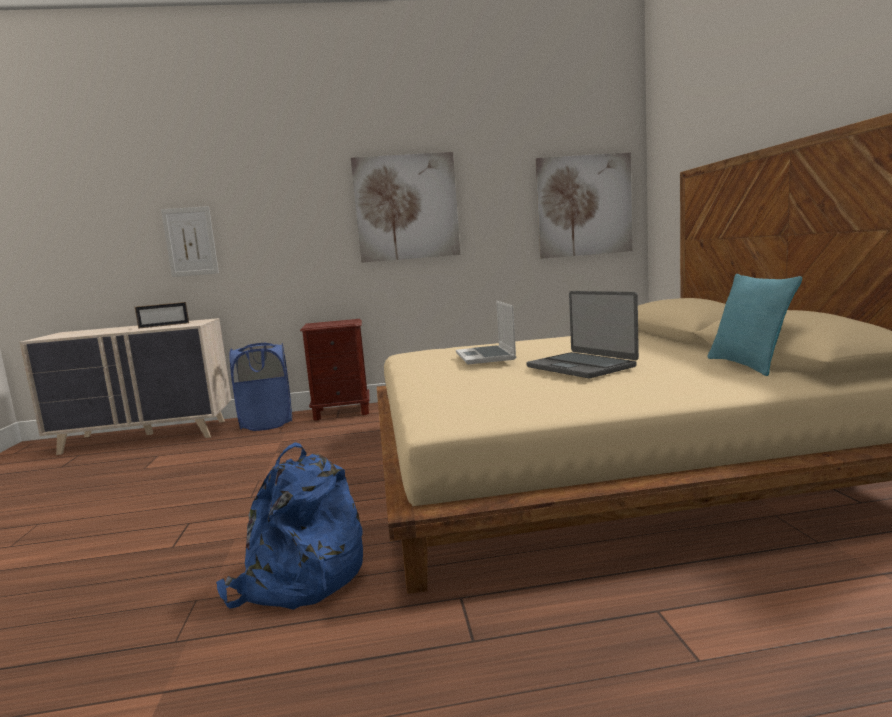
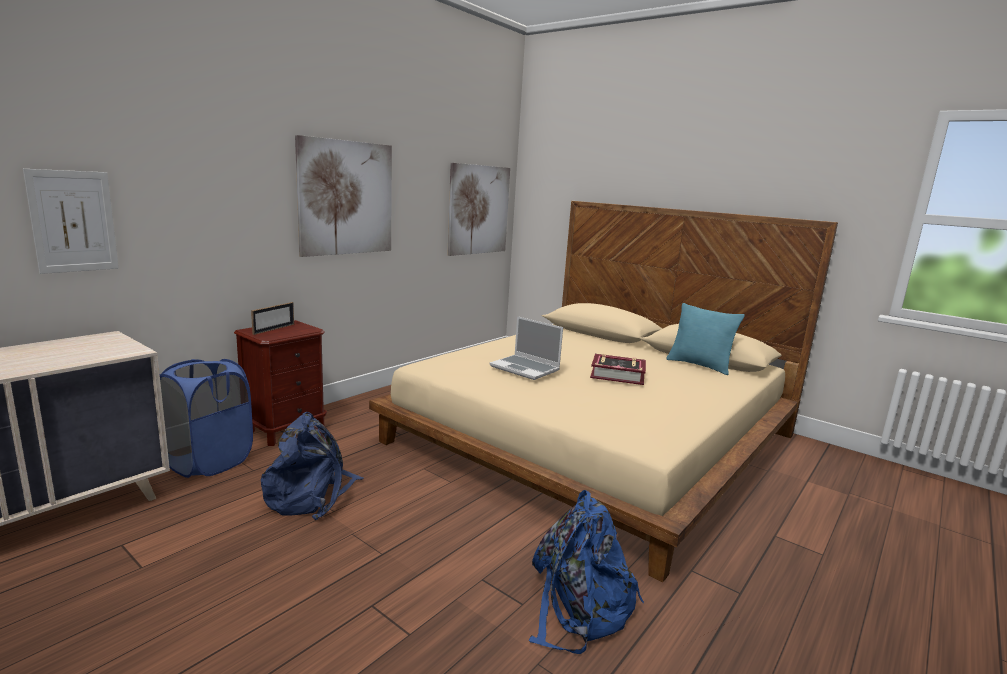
camera: 45 degrees left, 5 degrees up
(164, 325) = (64, 353): picture frame -> picture frame (274, 329)
(281, 452) = (311, 495): none -> blue backpack
(581, 366) = (617, 375): laptop -> book

